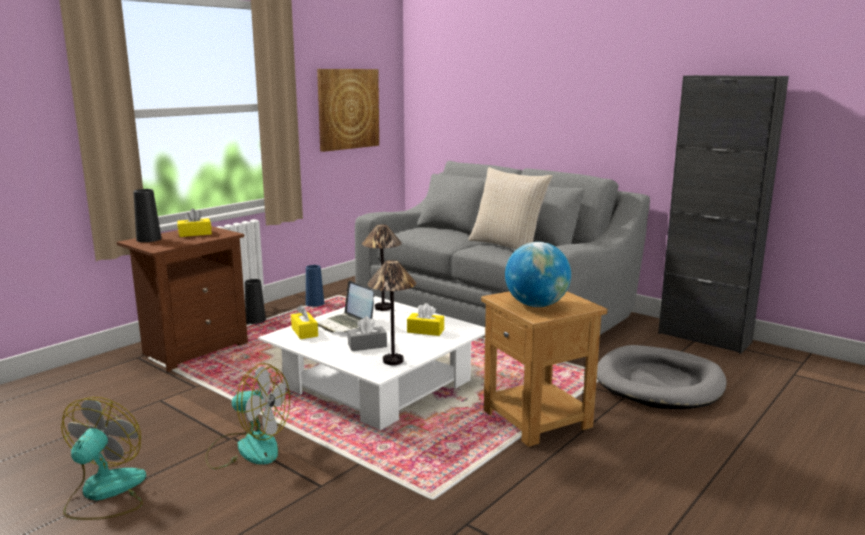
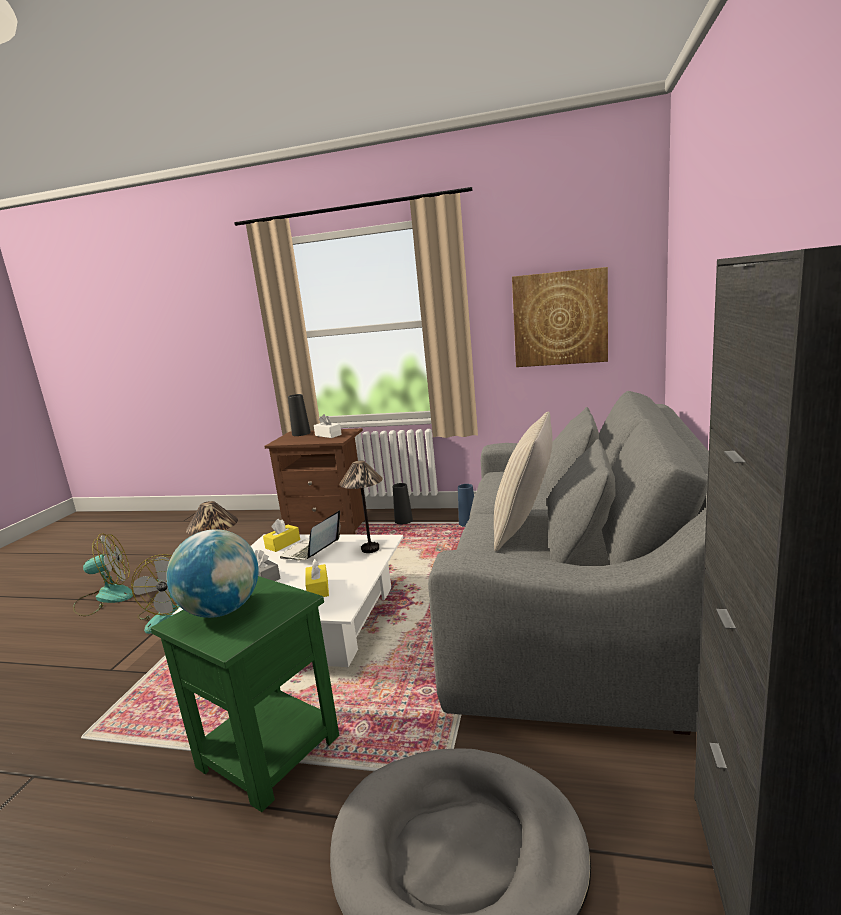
camera: 65 degrees right, 0 degrees up
(195, 234) = (328, 435): yellow tissue box -> white tissue box
(538, 419) = (267, 753): brown side table -> green side table

